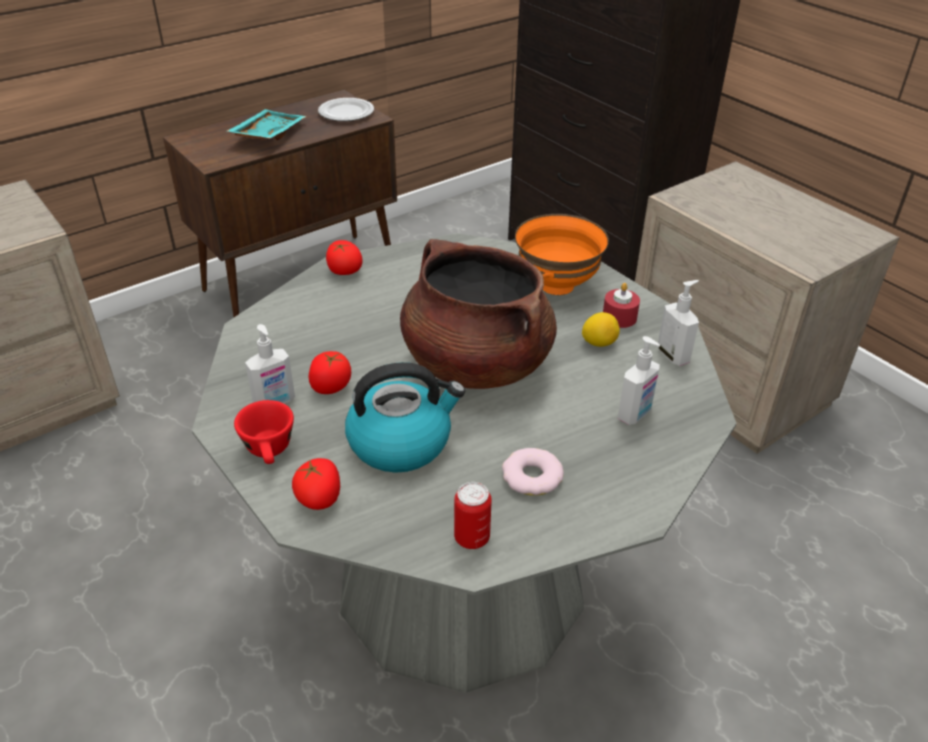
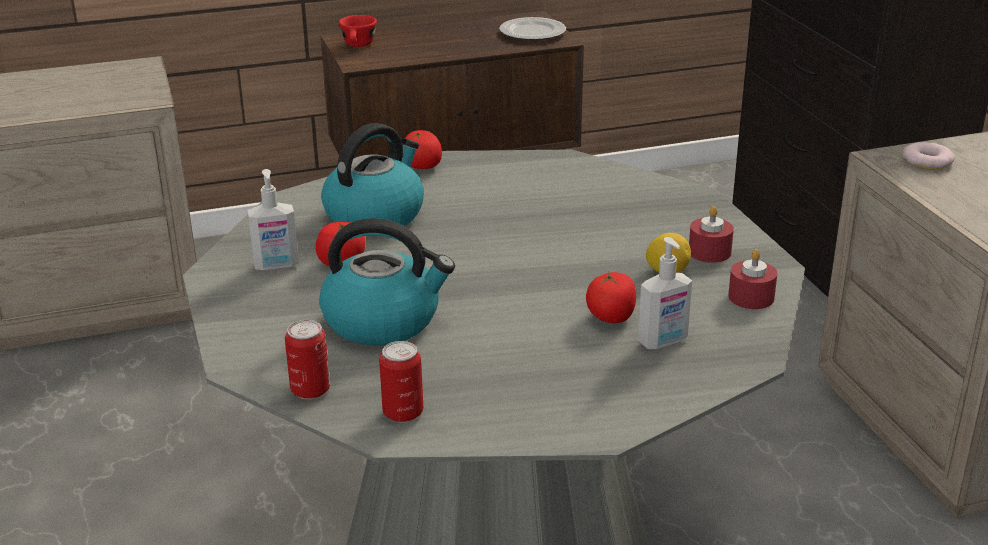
camera: 20 degrees right, 10 degrees down
(267, 135) = (432, 44): turquoise tray -> none
(270, 451) = (246, 304): red cup -> red cup (358, 46)
(319, 498) = (269, 351): tomato -> tomato (611, 317)
(332, 330) = (375, 215): none -> kettle
(379, 533) = (310, 390): none -> can
(475, 363) = (510, 267): brown cooking pot -> none
(532, 477) = (504, 375): donut -> donut (927, 161)
(556, 285) = (654, 212): orange bowl -> none
(673, 355) = (751, 297): soap dispenser -> red candle

